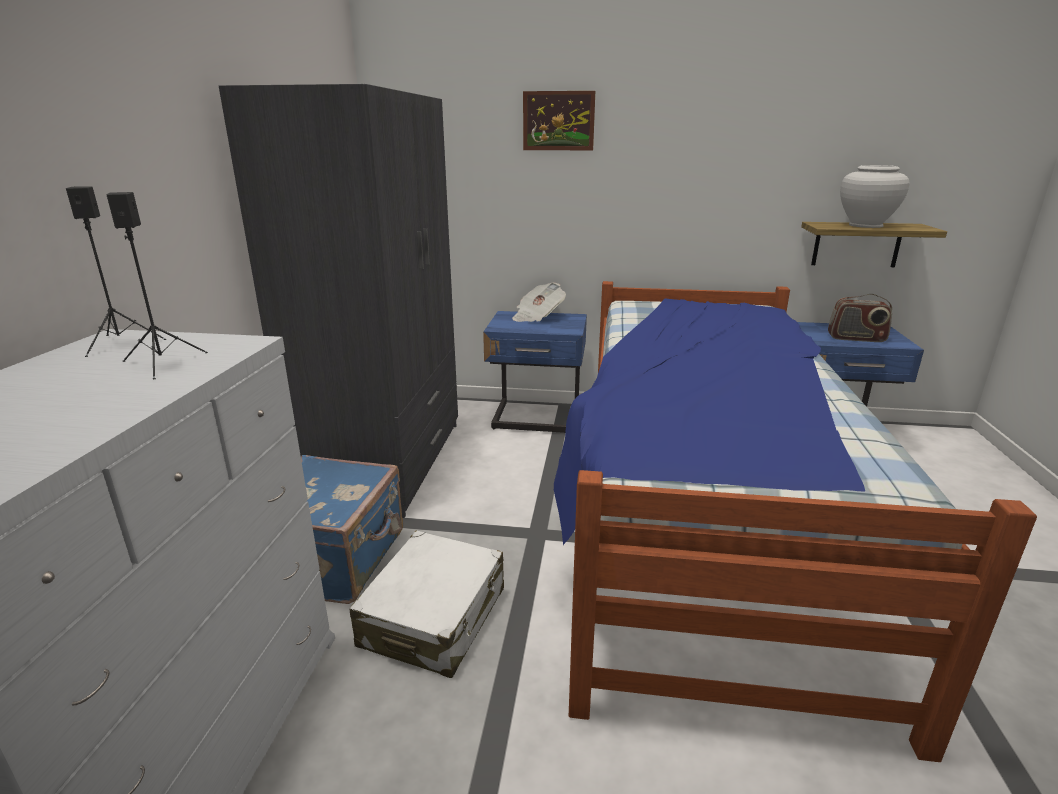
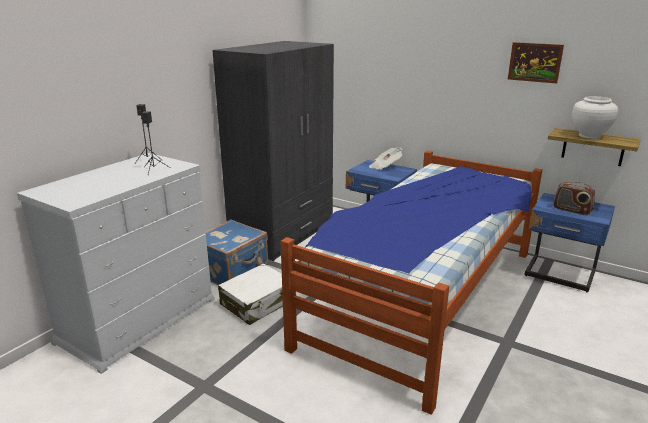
camera: 25 degrees right, 0 degrees up
(558, 121) = (407, 53): picture -> picture (535, 62)

